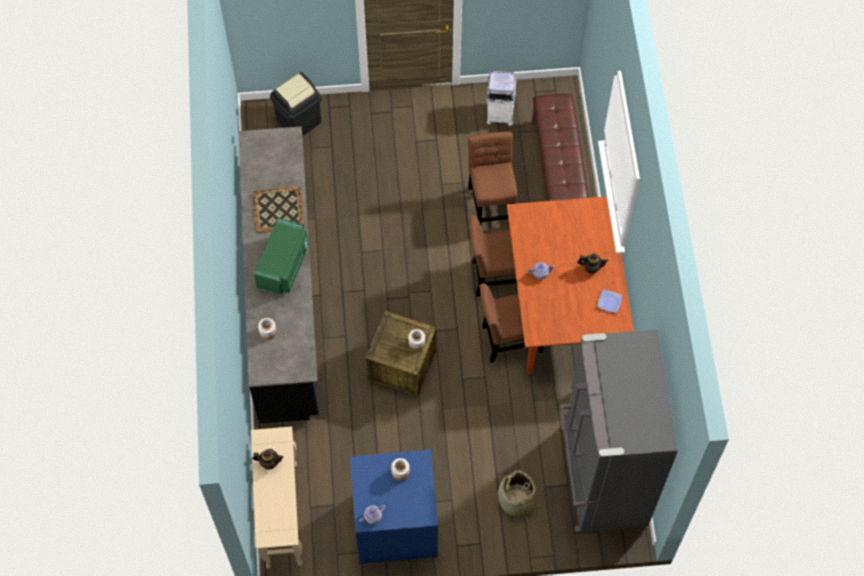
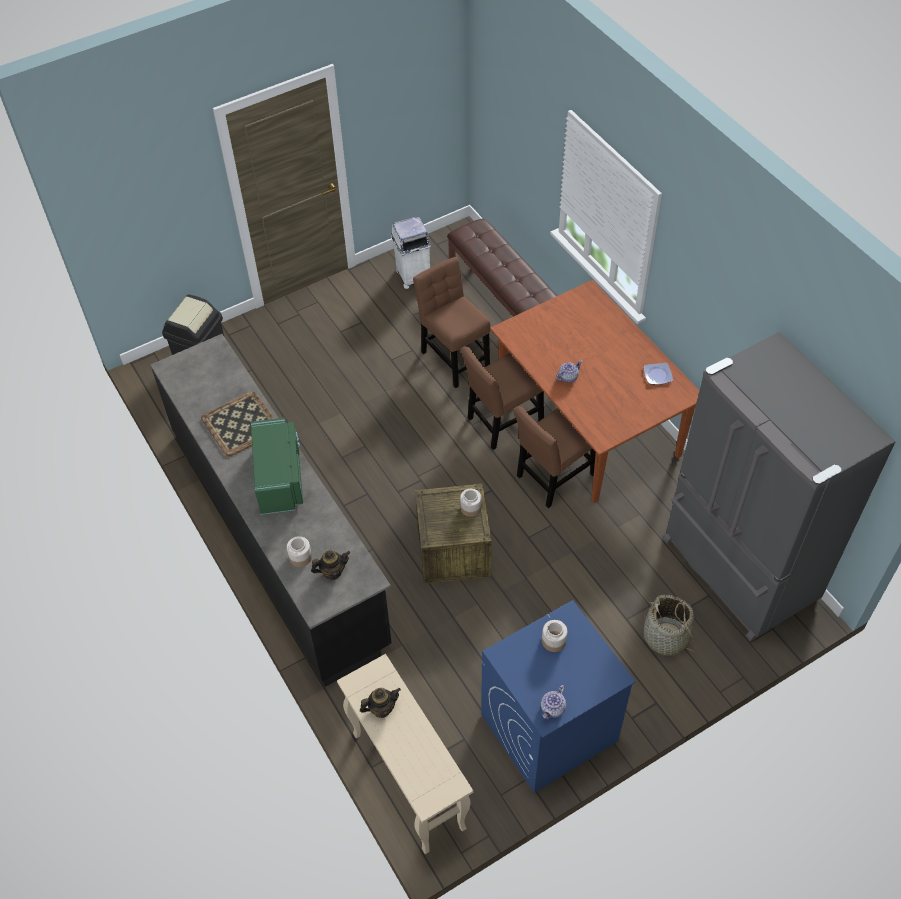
camera: 25 degrees left, 10 degrees down
(591, 267) = (617, 351): teapot -> teapot (332, 571)

